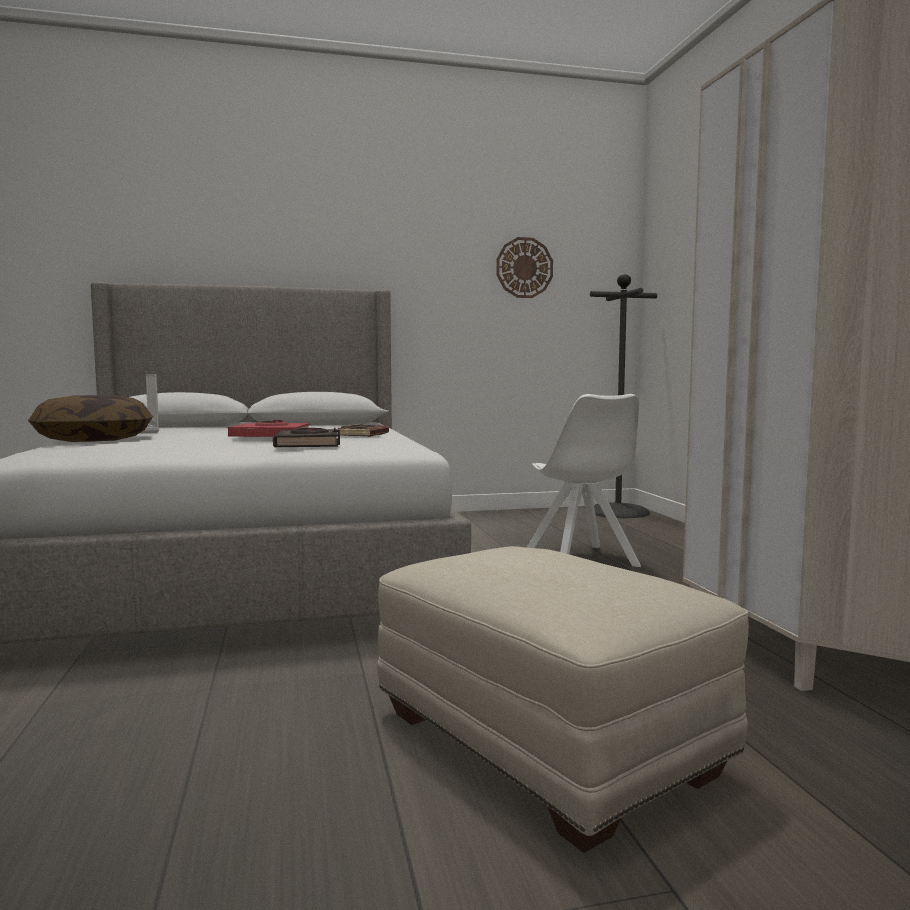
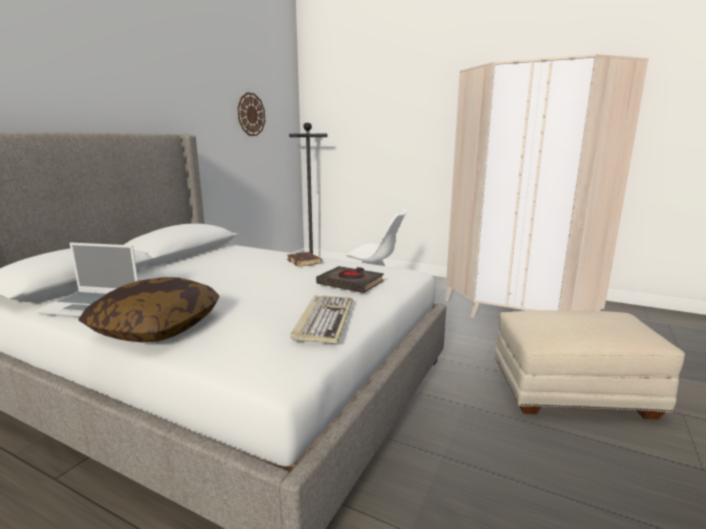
camera: 50 degrees left, 10 degrees up
(162, 451) = (324, 321): none -> keyboard
(271, 436) = (269, 279): red book -> none

